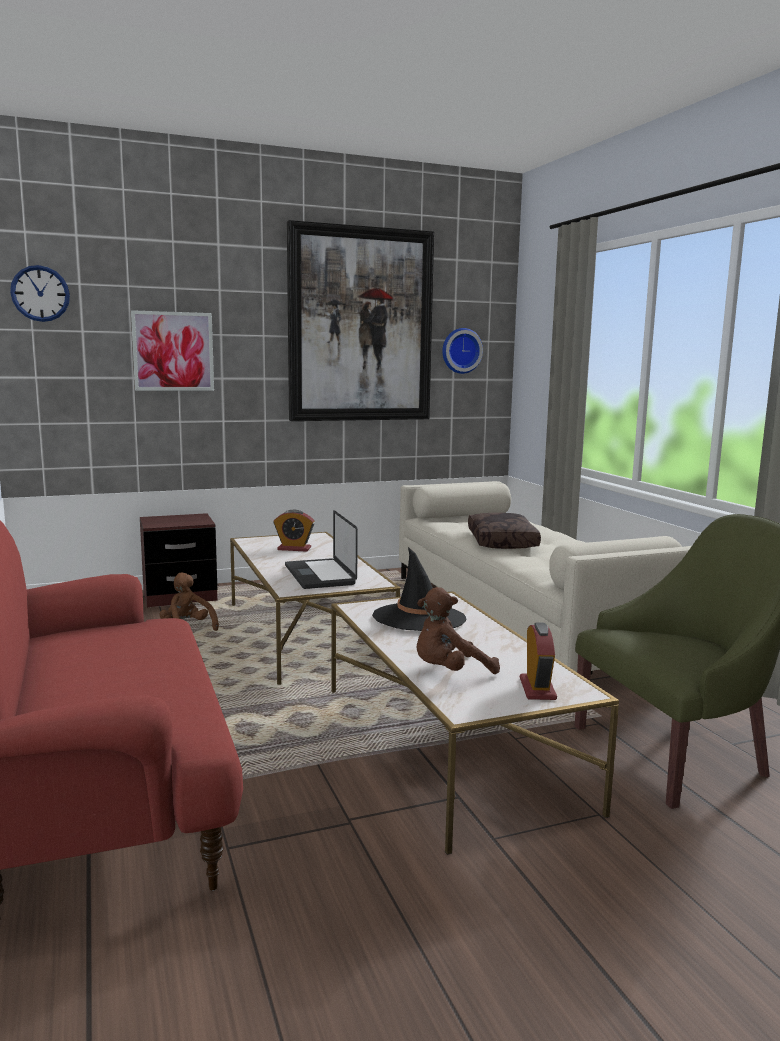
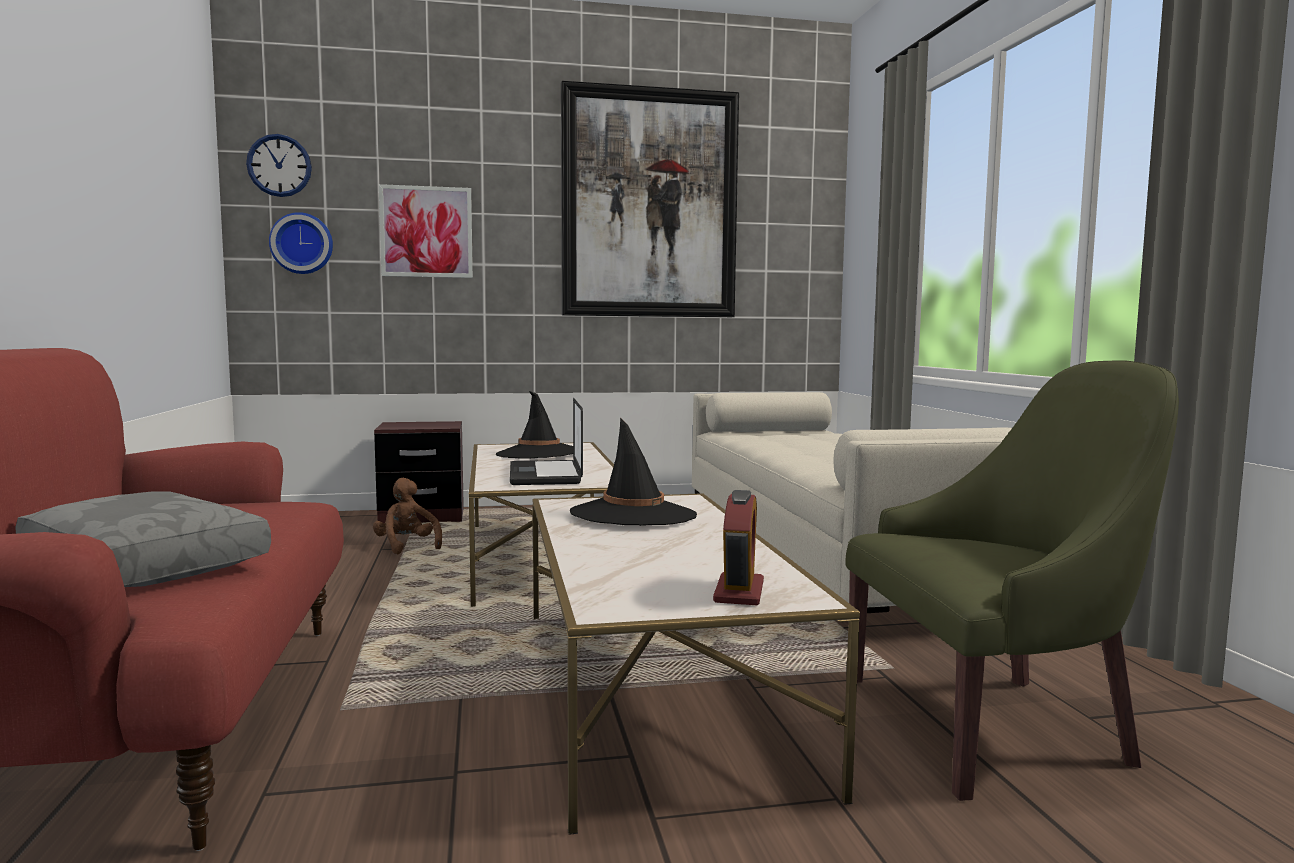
camera: 10 degrees right, 5 degrees down
(124, 695) = (150, 564): none -> grey pillow
(294, 549) = (538, 453): alarm clock -> black hat
(449, 672) = (624, 568): brown plush toy -> none
(460, 350) = (775, 236): wall clock -> wall clock (302, 243)
(503, 541) = (801, 450): brown pillow -> none

